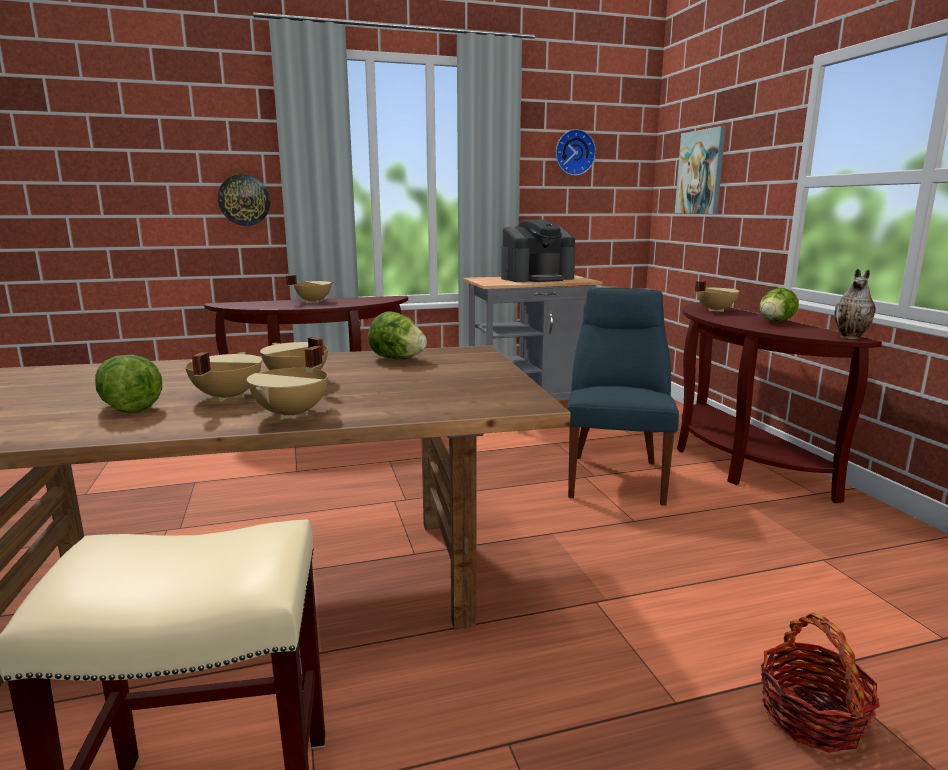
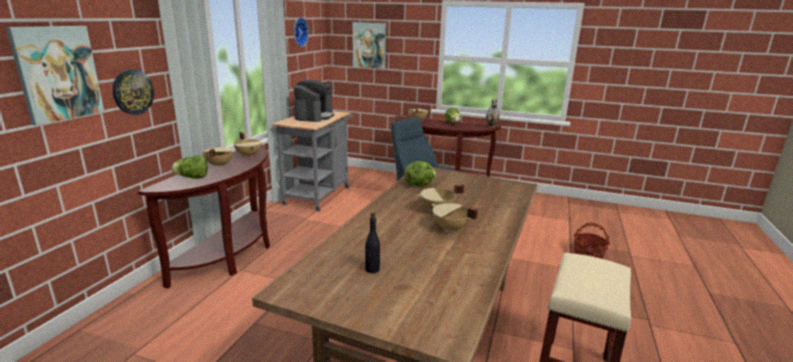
camera: 55 degrees left, 5 degrees up
(47, 389) = (372, 269): none -> black bottle
(128, 407) = (445, 252): lettuce -> lettuce (192, 178)
(157, 169) = (57, 73): none -> picture
(293, 414) = (496, 221): beige cooking pot -> beige cooking pot (249, 155)

